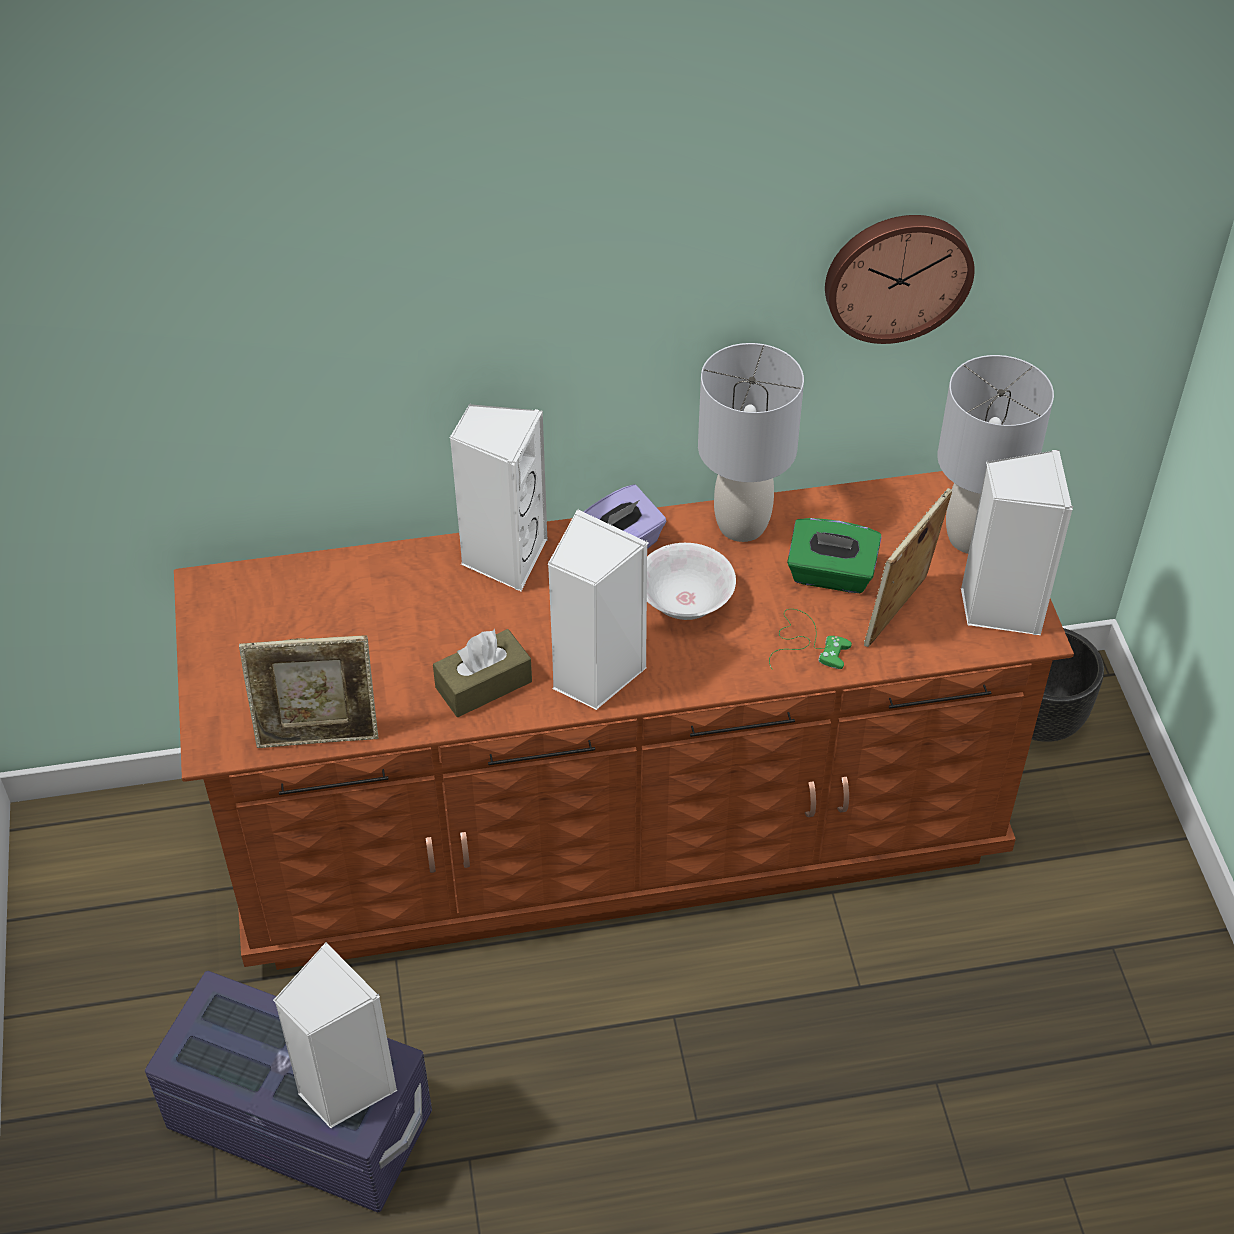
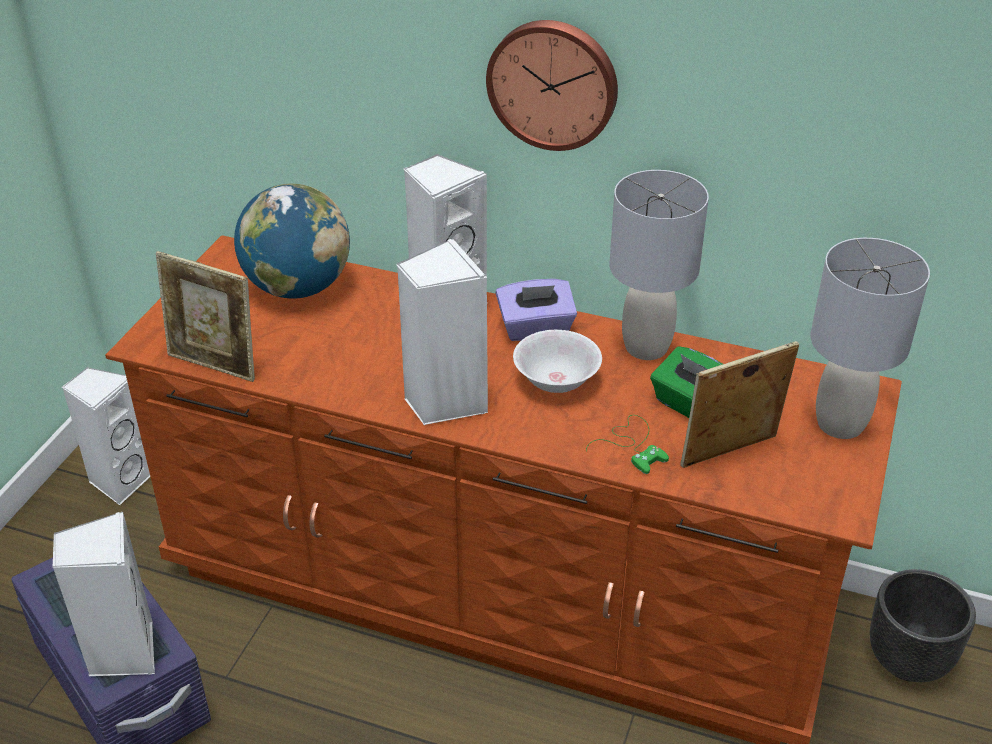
camera: 30 degrees right, 10 degrees down
(326, 602) = (298, 288): none -> globe
(483, 684) = (357, 377): brown tissue box -> none
(896, 274) = (824, 144): wall clock -> wall clock (553, 83)
(1000, 606) = (827, 483): white speaker -> white speaker (120, 480)

